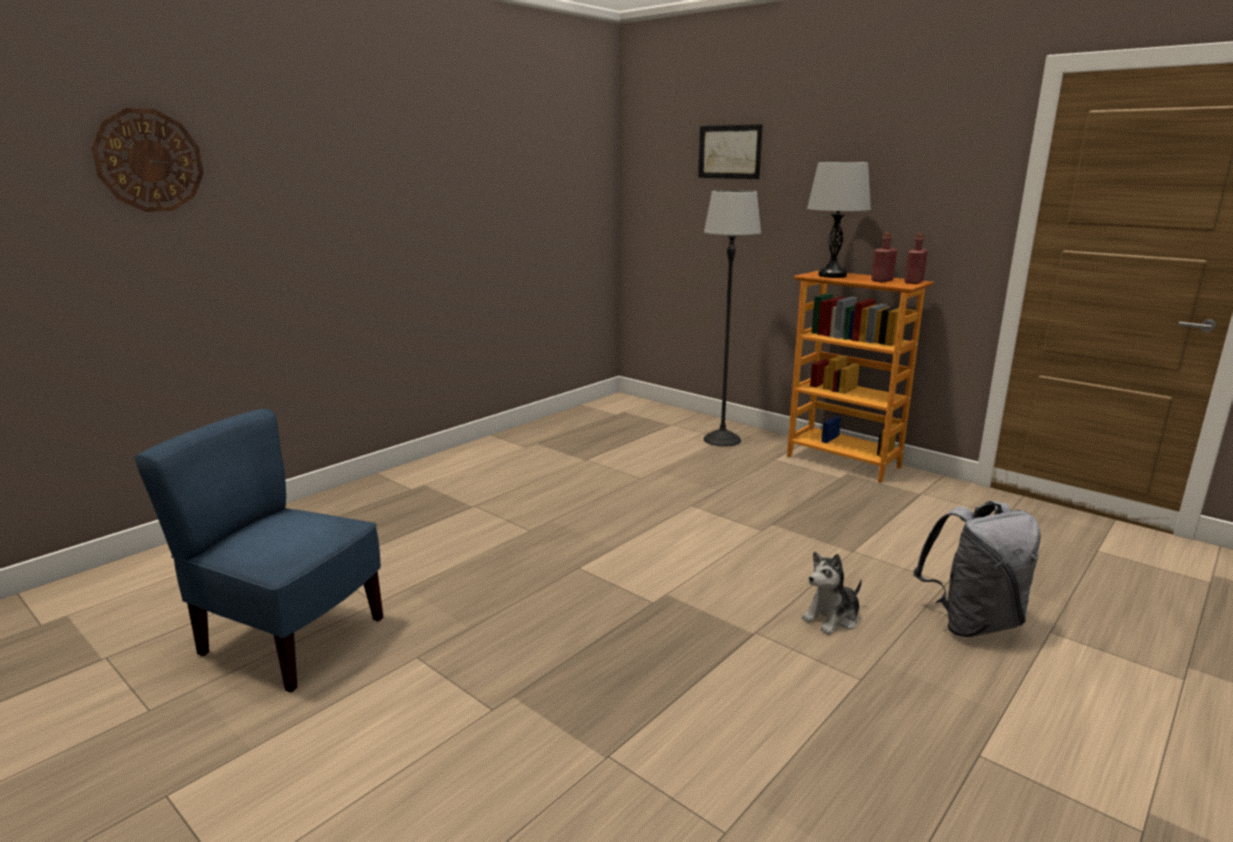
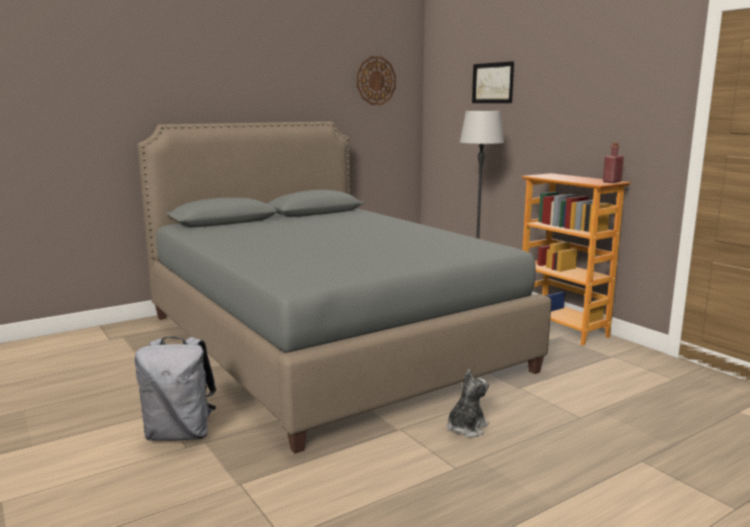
camera: 15 degrees right, 5 degrees down
(149, 161) = (67, 85): wall clock -> wall clock (376, 80)
(290, 639) = (93, 392): blue chair -> none
(574, 513) = (326, 342): none -> grey bed
(832, 275) = (552, 176): grey table lamp -> none
(832, 618) = (466, 428): plush toy -> plush toy turned 150 degrees clockwise
(882, 280) = (587, 180): red bottle -> none
(971, 622) = (578, 445): grey backpack -> grey backpack (180, 434)

